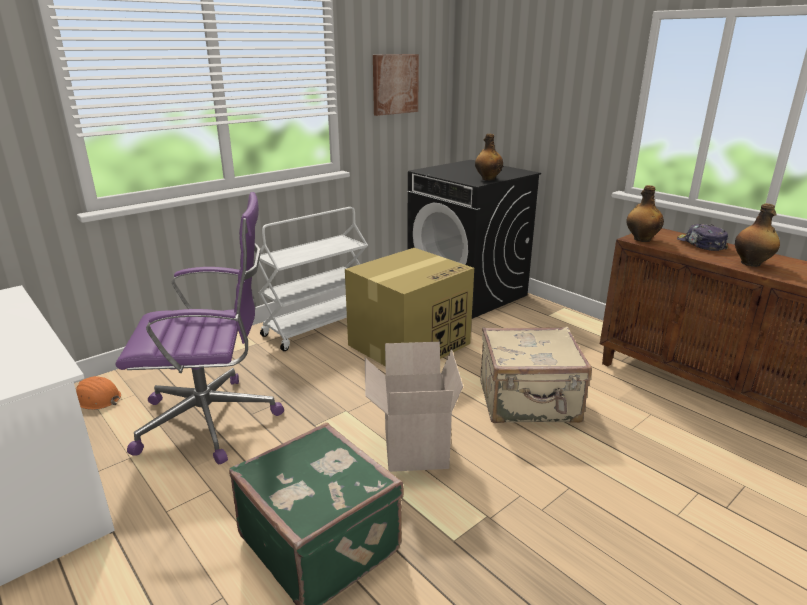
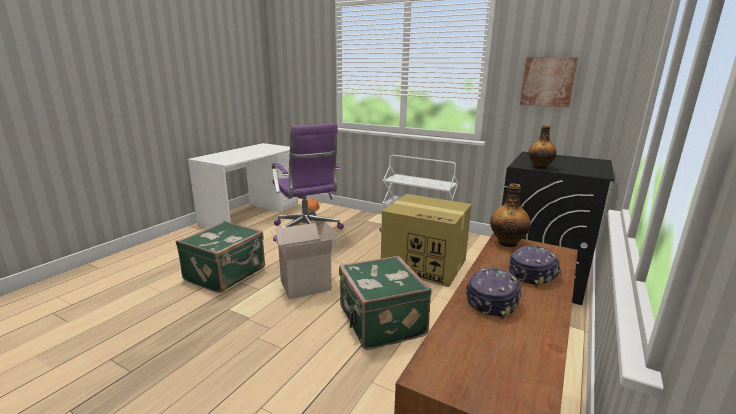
camera: 70 degrees right, 5 degrees down
(529, 402) = (380, 322): beige suitcase -> green suitcase
(751, 264) = (492, 299): bottle -> cap

